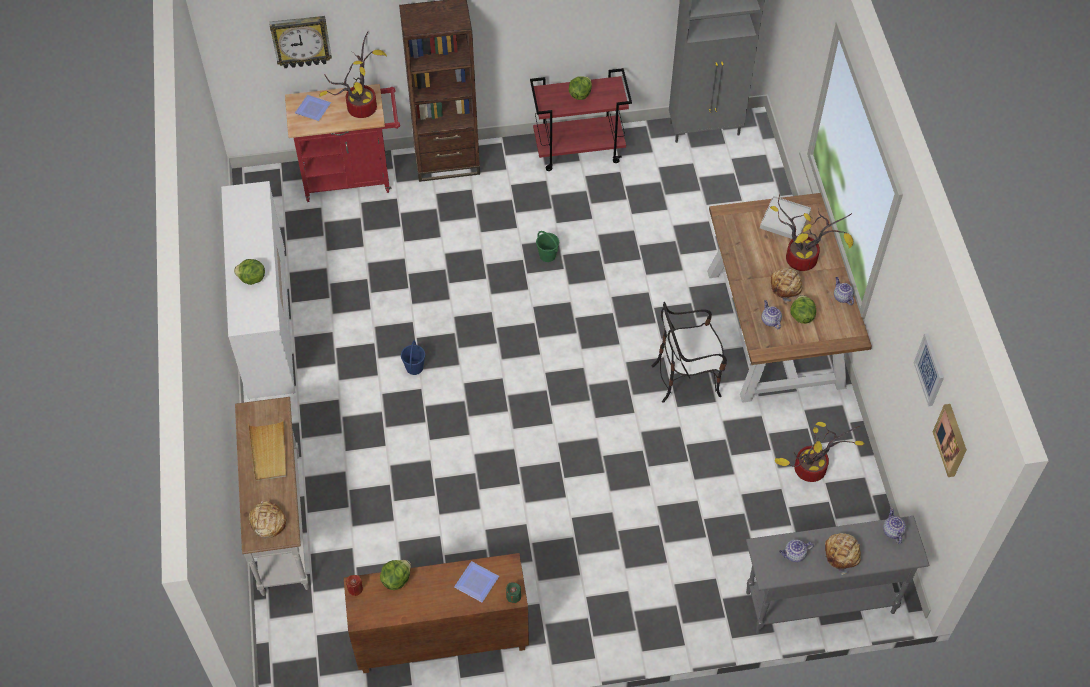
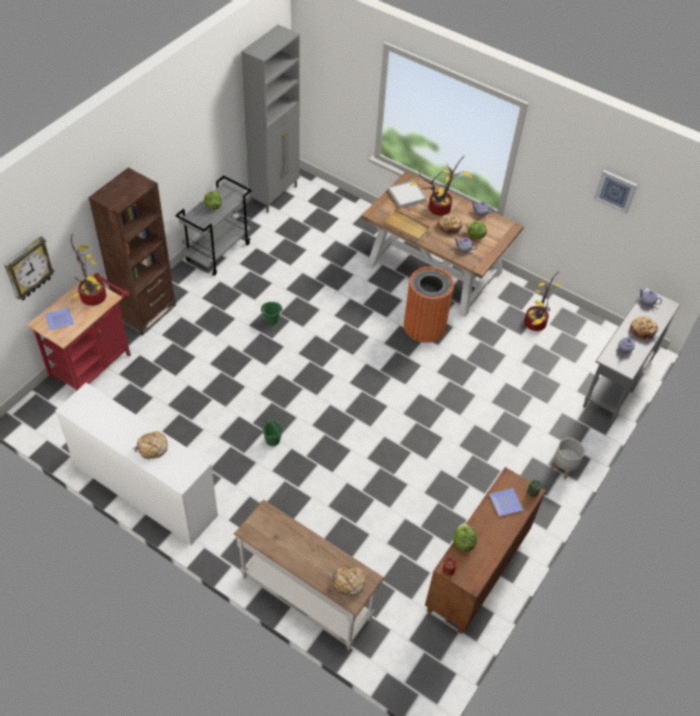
camera: 50 degrees left, 5 degrees down
(252, 279) = (152, 448): lettuce -> bread
(269, 452) = (294, 542): beige tray -> beige tray (406, 226)
(414, 367) = (272, 440): blue bucket -> green bucket
(579, 149) = (218, 251): red cart -> grey cart
(644, 628) = (563, 468): none -> grey planter
(687, 378) = (424, 326): chair -> orange trash can
(952, 440) = (664, 216): picture -> none

